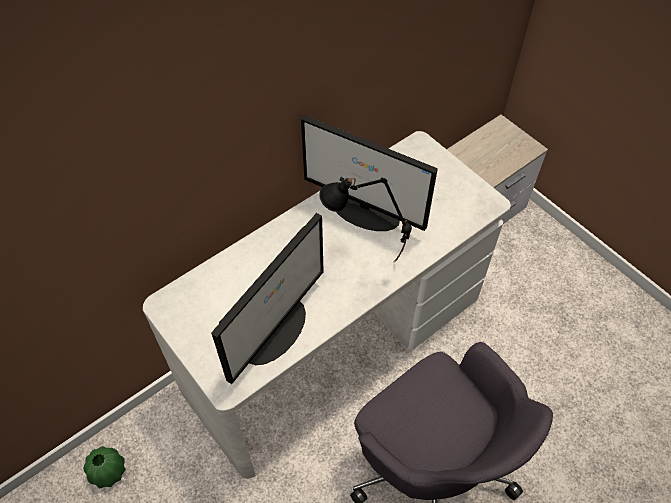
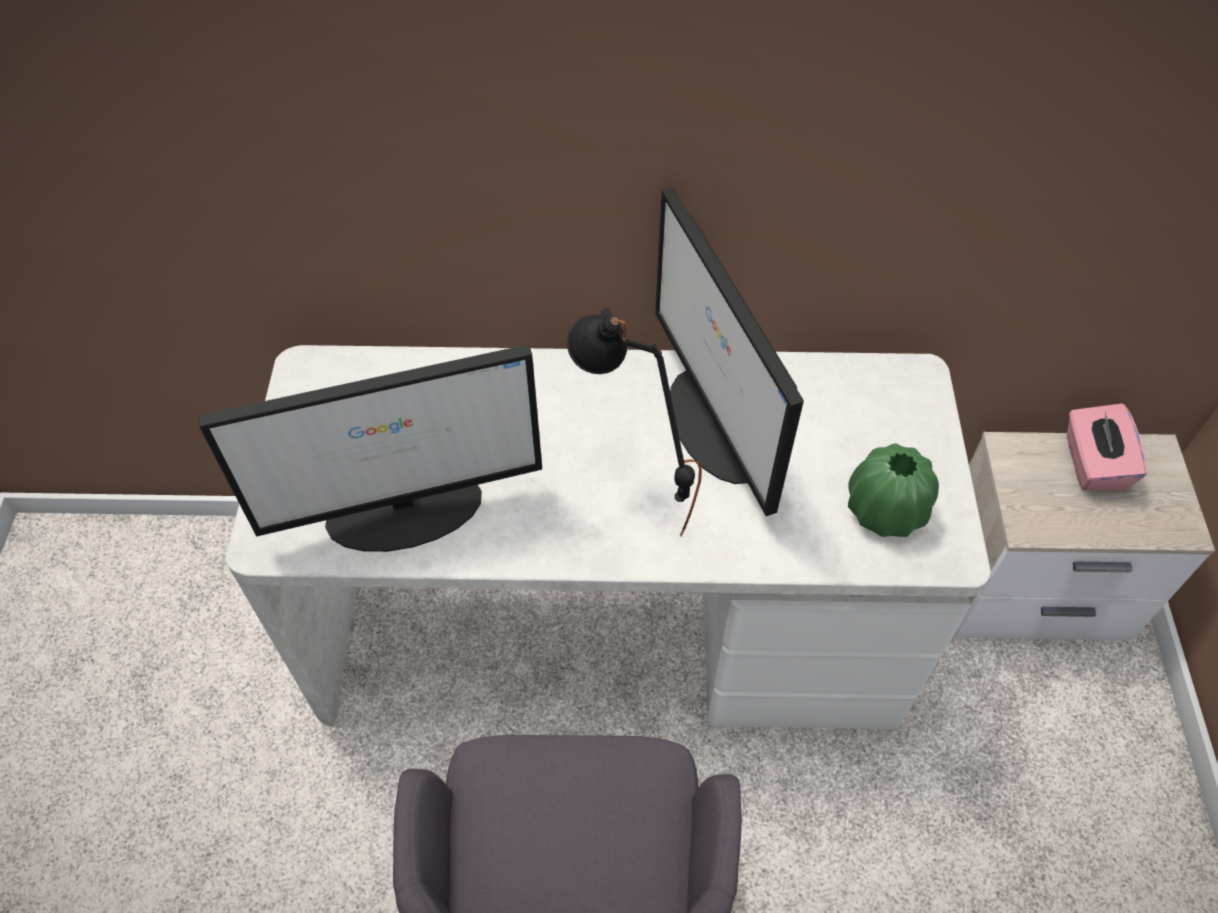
camera: 40 degrees right, 0 degrees up
(108, 471) = (177, 574): green vase -> green vase (885, 510)
(484, 143) = (1092, 463): none -> pink tissue box

